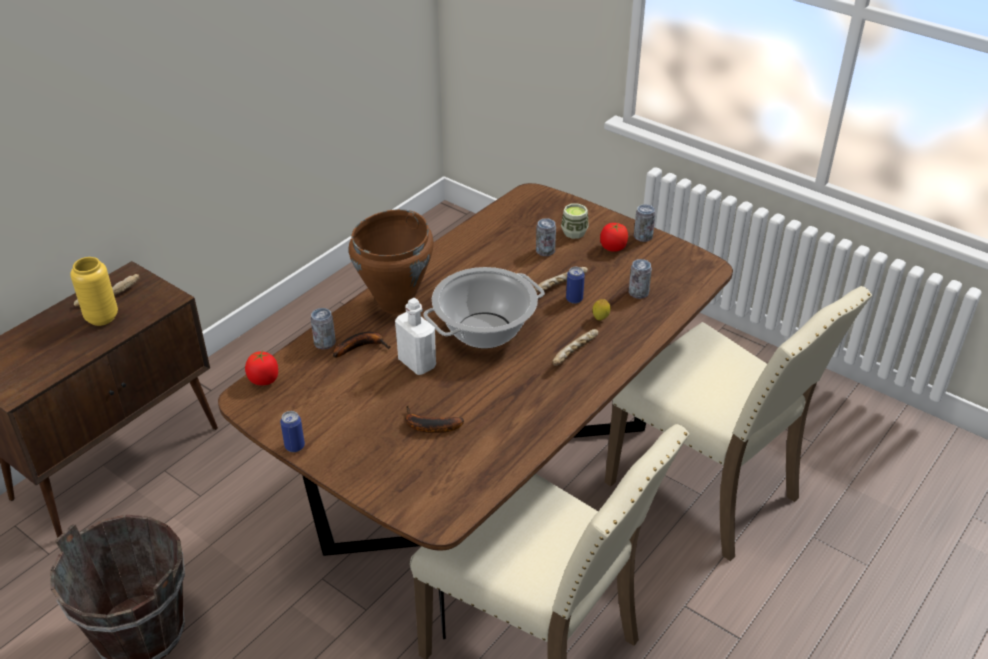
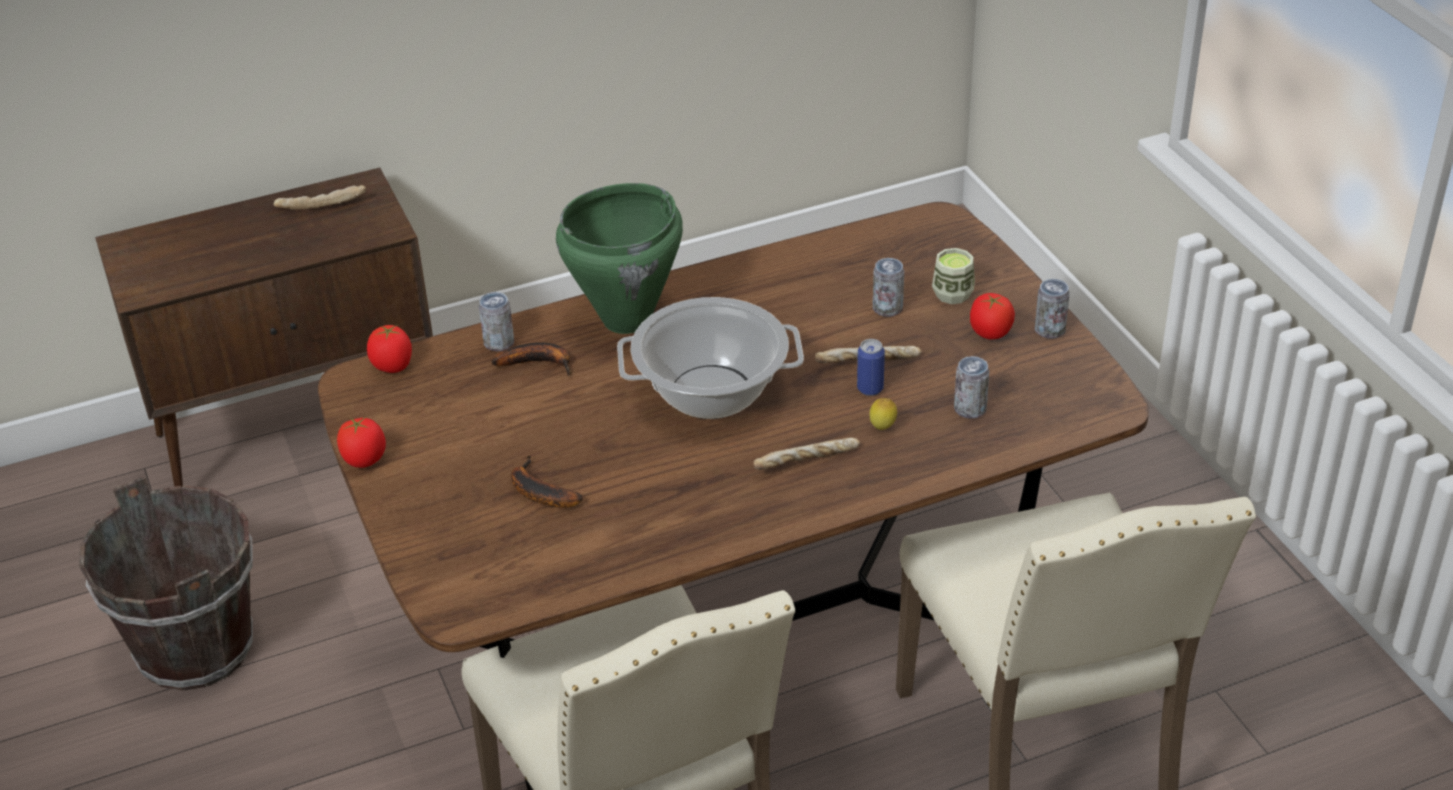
camera: 30 degrees right, 0 degrees up
(102, 318) = (295, 230): yellow vase -> none
(294, 446) = (364, 459): can -> tomato
(396, 303) = (627, 319): brown cooking pot -> green cooking pot
(417, 363) = (590, 407): white bottle -> none

